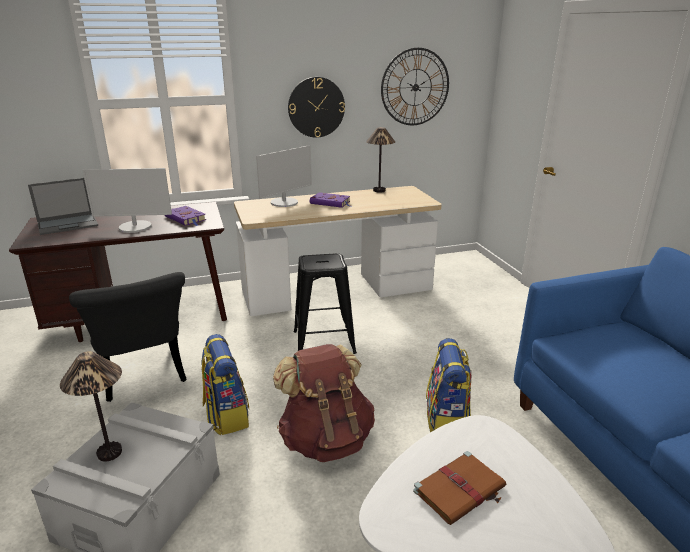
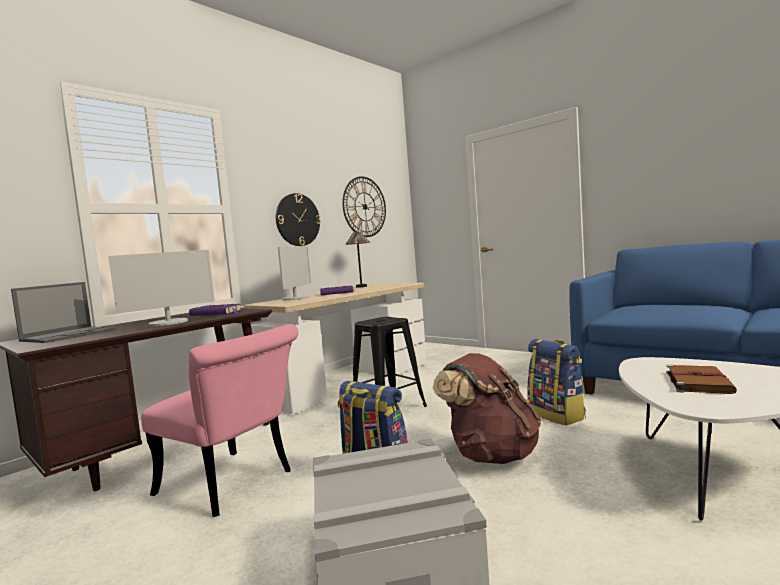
camera: 30 degrees left, 20 degrees down
(110, 452) = (362, 490): table lamp -> none
(144, 377) = (234, 485): black chair -> pink chair

